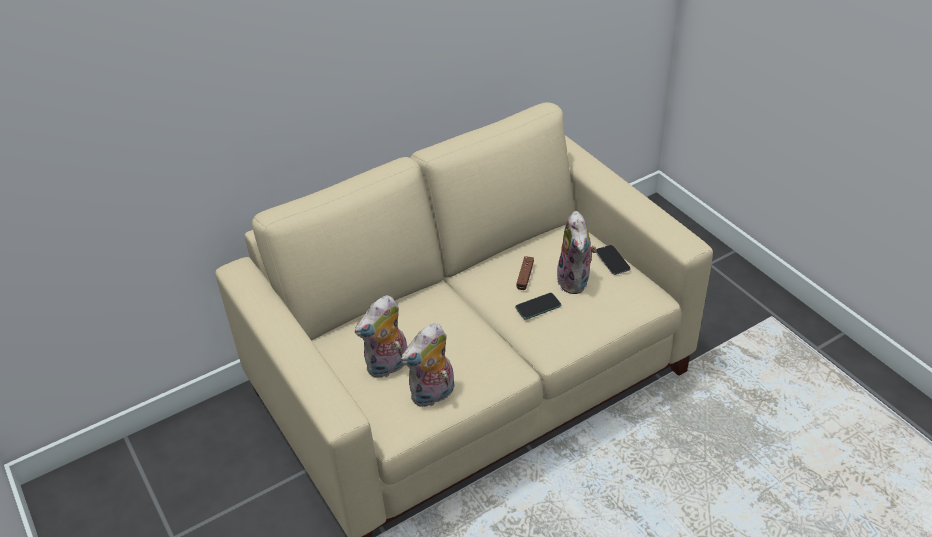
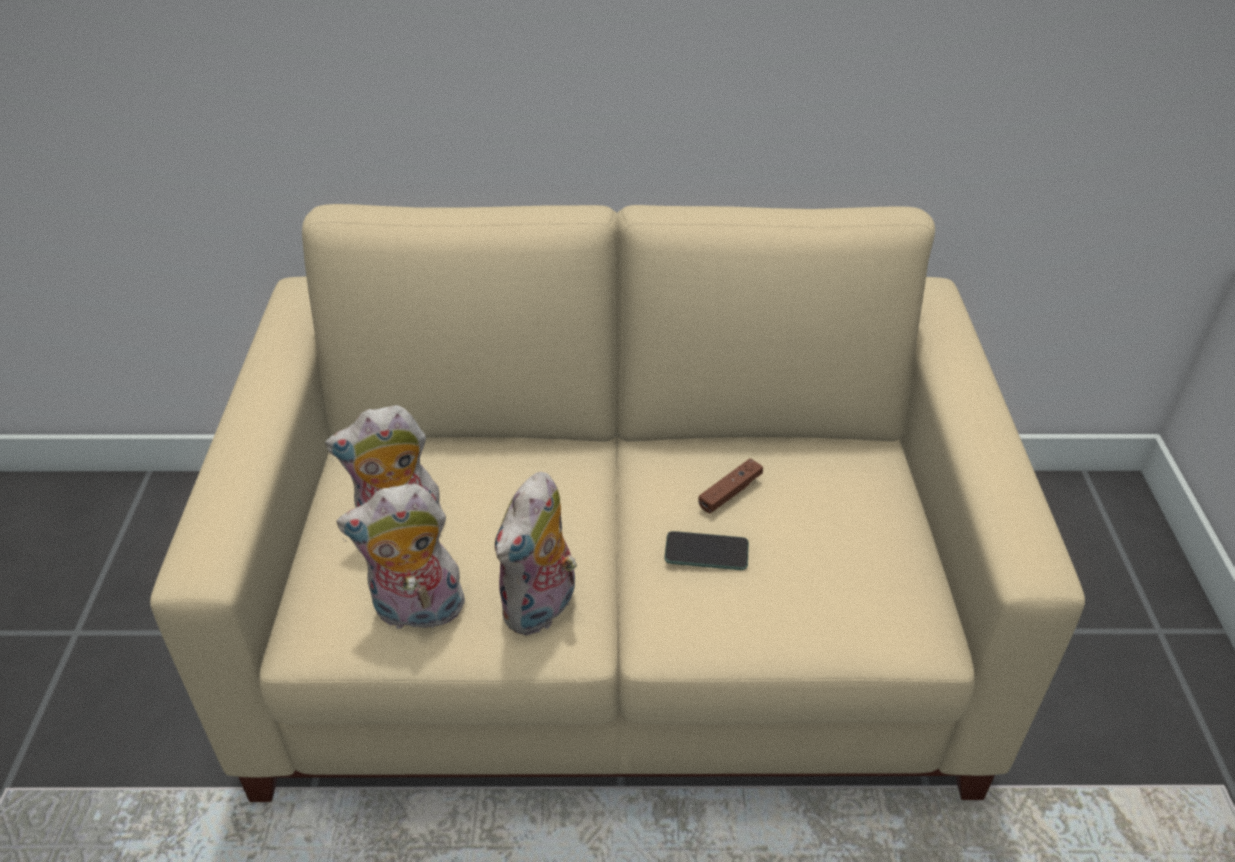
camera: 30 degrees right, 0 degrees up
(576, 281) = (807, 541): plush toy -> plush toy (541, 609)
(612, 260) = (901, 535): phone -> none

